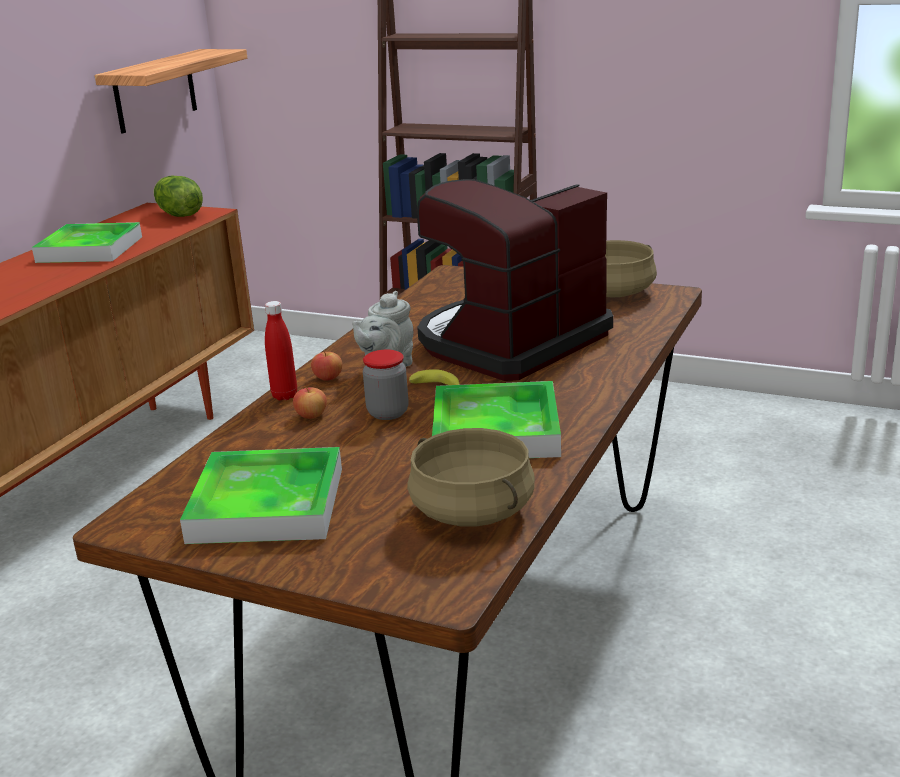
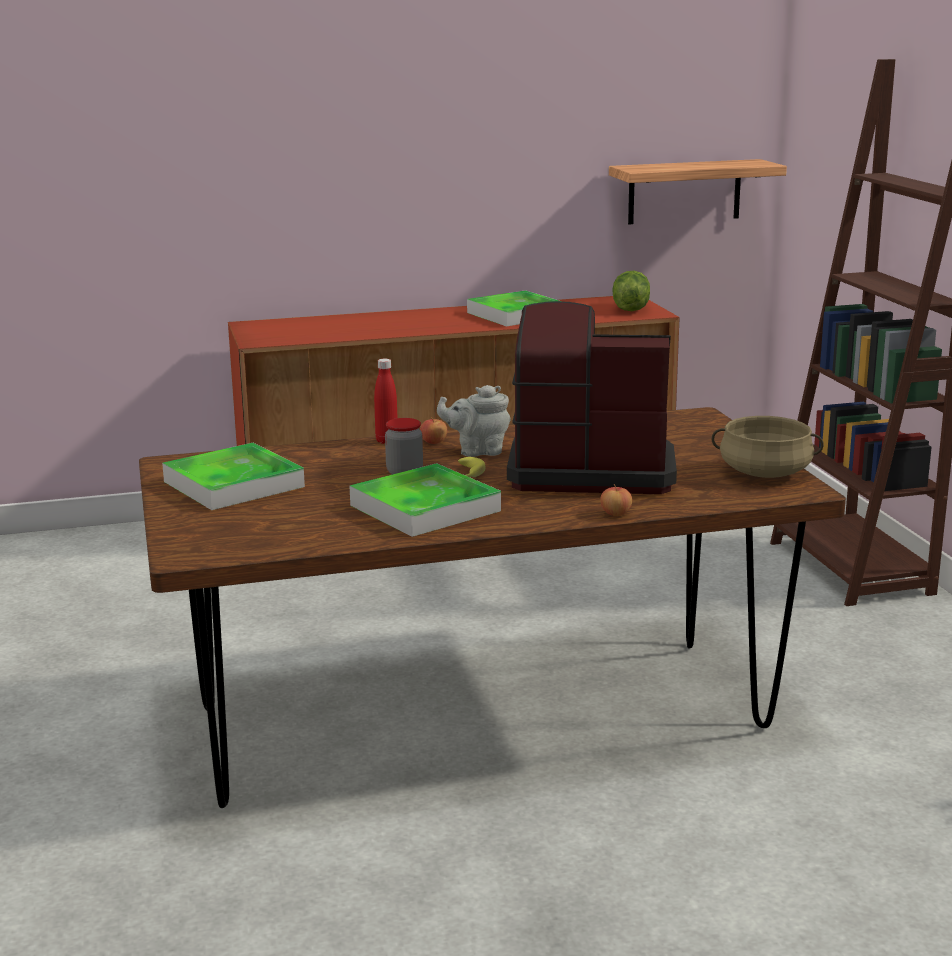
camera: 50 degrees right, 5 degrees down
(311, 415) = (368, 456): apple -> apple (616, 513)
(471, 511) = (295, 534): beige cooking pot -> none

